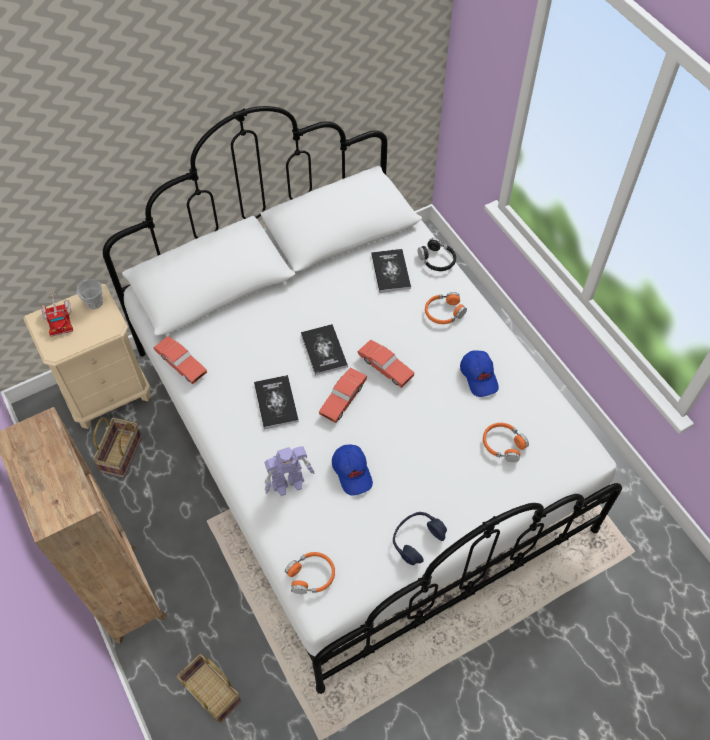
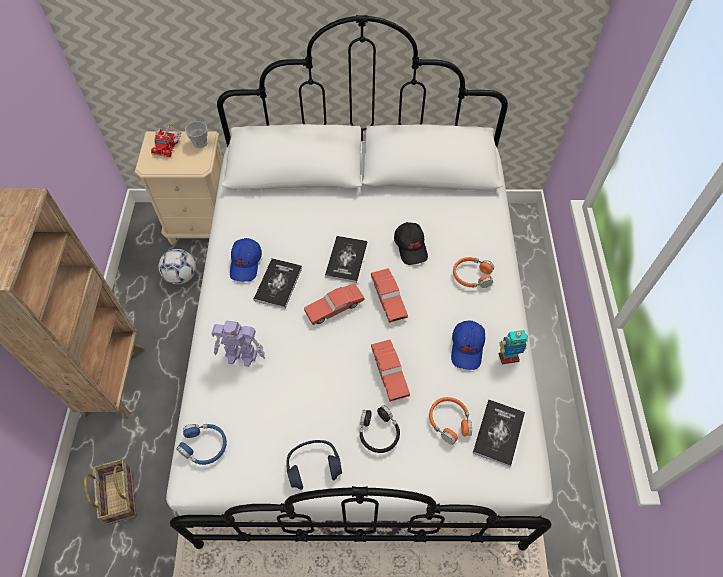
camera: 30 degrees right, 0 degrees up
(122, 456) = (181, 276): basket -> football
(181, 364) = (228, 218): red toy car -> red toy car (389, 373)
(311, 576) = (204, 446): orange headphones -> blue headphones
(352, 472) = (299, 374): blue cap -> blue cap (246, 263)
(374, 311) = (411, 247): none -> black cap
(390, 271) = (447, 220): book -> book (498, 433)
(437, 260) = (495, 228): black headphones -> black headphones (378, 432)
(516, 367) = (508, 357): none -> toy robot

